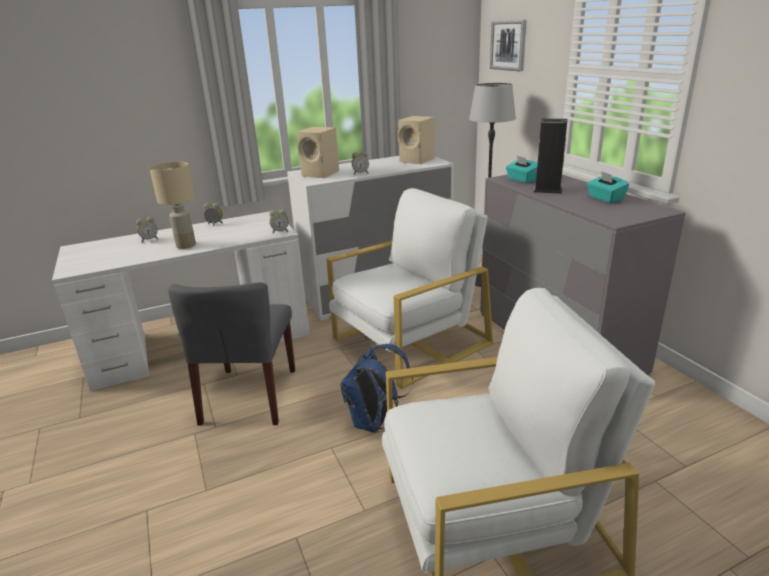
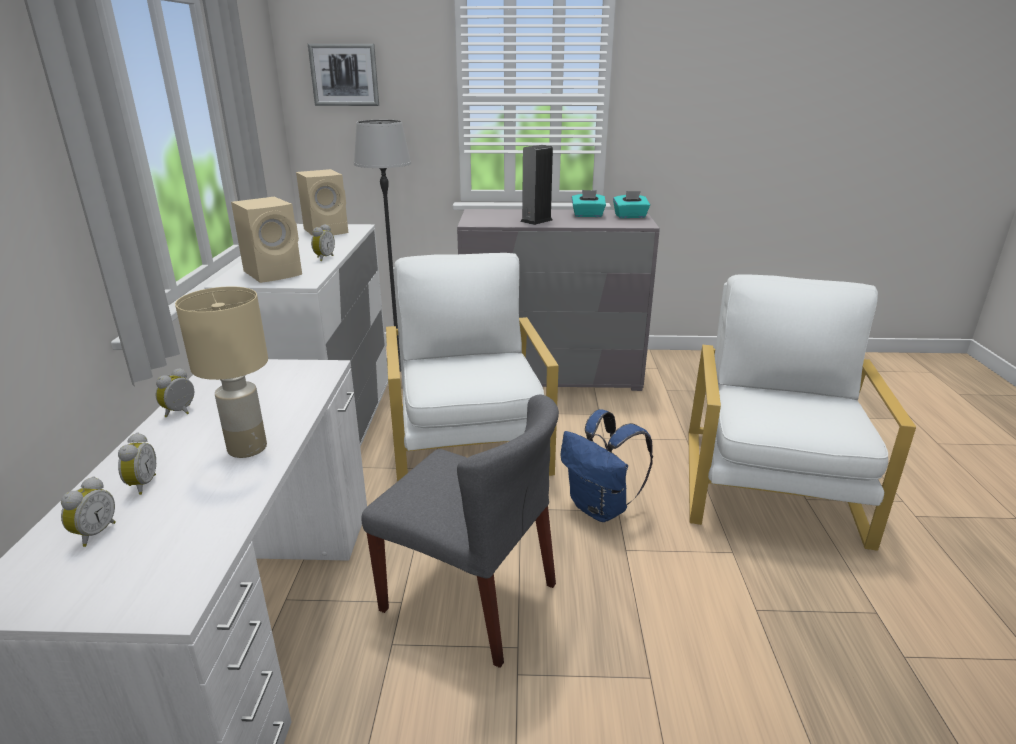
camera: 65 degrees left, 0 degrees up
(280, 231) = (320, 368): alarm clock -> alarm clock (94, 533)
(521, 180) = (489, 220): turquoise tissue box -> turquoise tissue box (630, 216)

